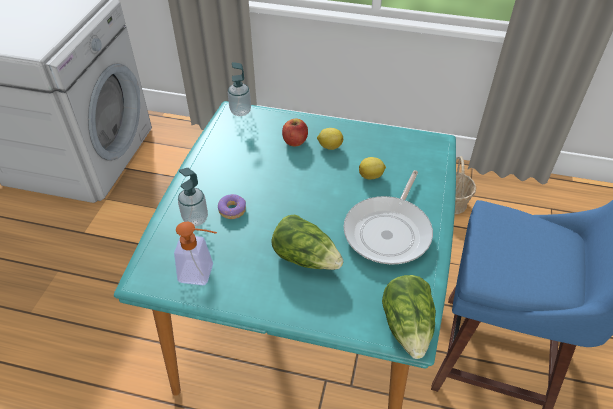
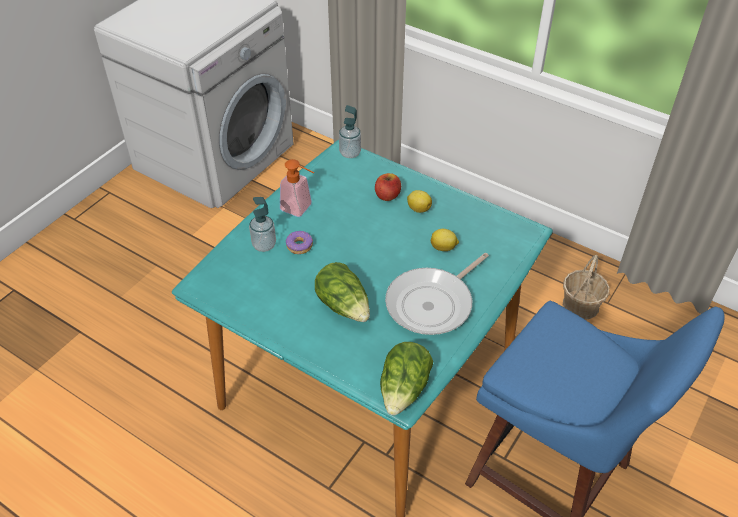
camera: 20 degrees right, 0 degrees up
(202, 274) = (249, 294): soap dispenser -> soap dispenser (300, 209)

